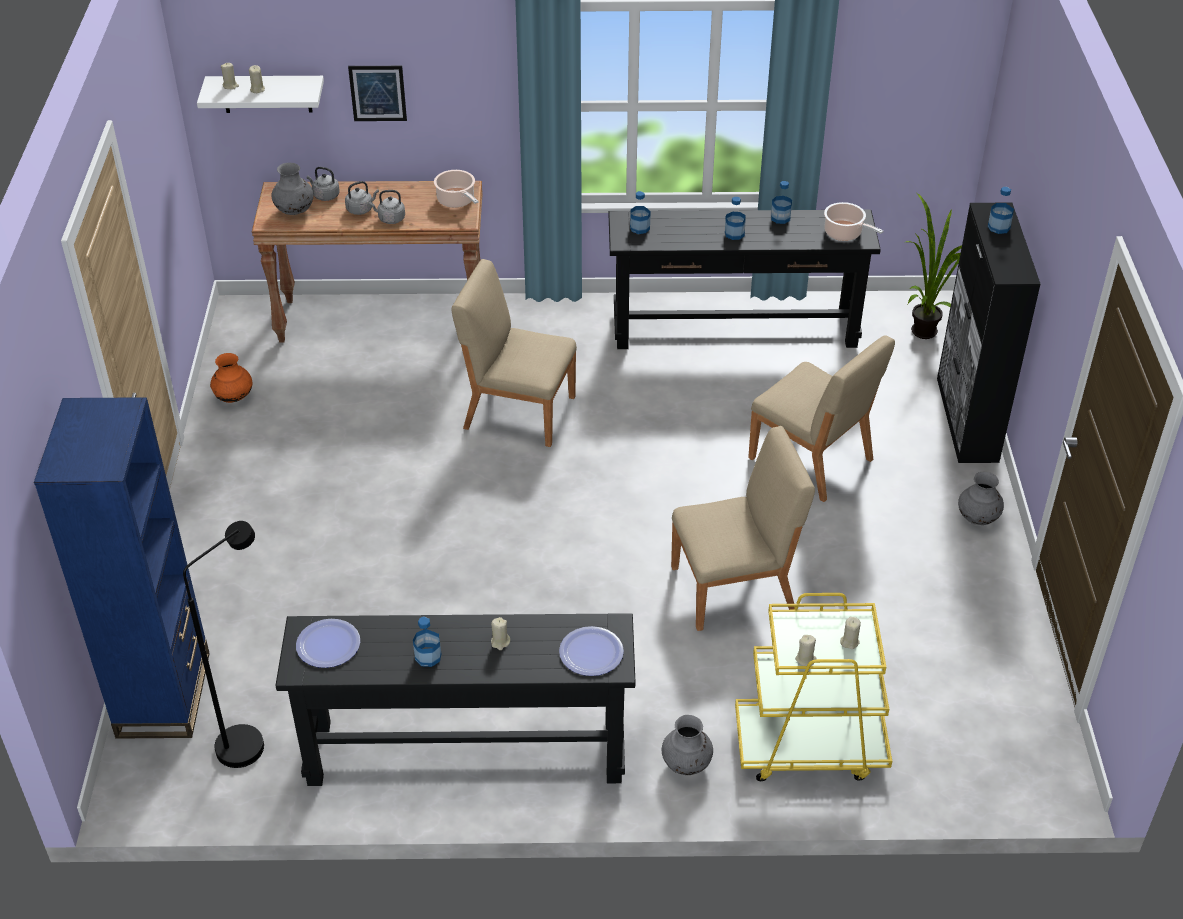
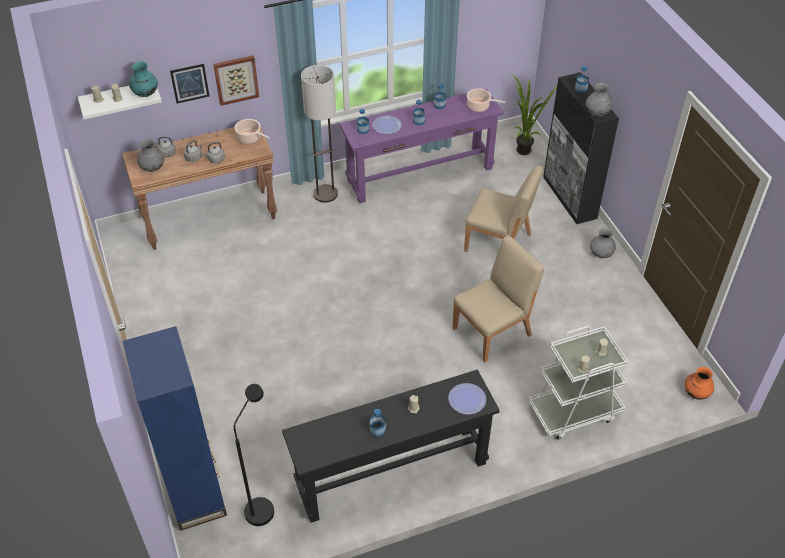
camera: 20 degrees left, 5 degrees up
(234, 397) = (143, 293): orange vase -> orange vase (696, 393)
(299, 91) = (145, 93): none -> turquoise vase
(328, 644) = (316, 440): plate -> plate (387, 126)
(451, 103) = (236, 79): none -> picture
(518, 411) = (320, 257): beige chair -> none
(572, 324) = (325, 194): none -> floor lamp
(686, 765) = (515, 442): grey vase -> grey vase (597, 113)
(735, 329) = (420, 174): black console table -> purple console table
(809, 746) = (574, 411): yellow cart -> white cart

